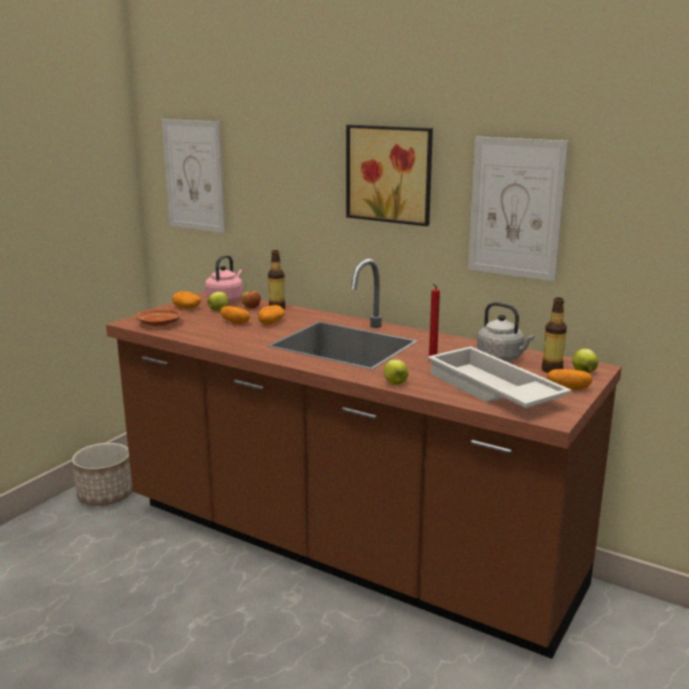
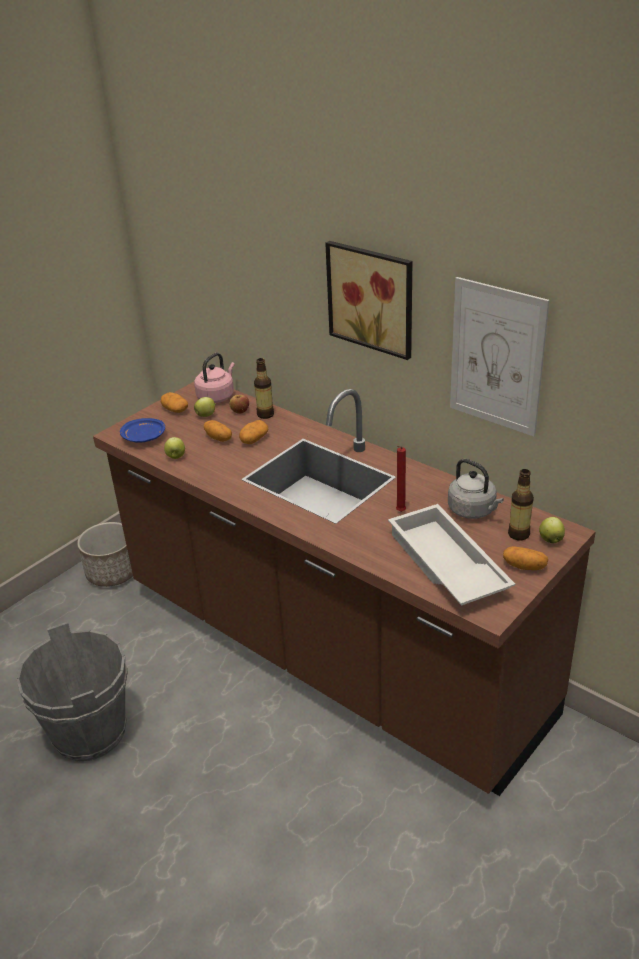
camera: 10 degrees right, 15 degrees up
(93, 634) = (89, 732): none -> grey bucket
(160, 324) = (144, 437): brown plate -> blue plate
(194, 175) = (181, 260): picture -> none
(395, 383) = (352, 548): apple -> apple (176, 457)

